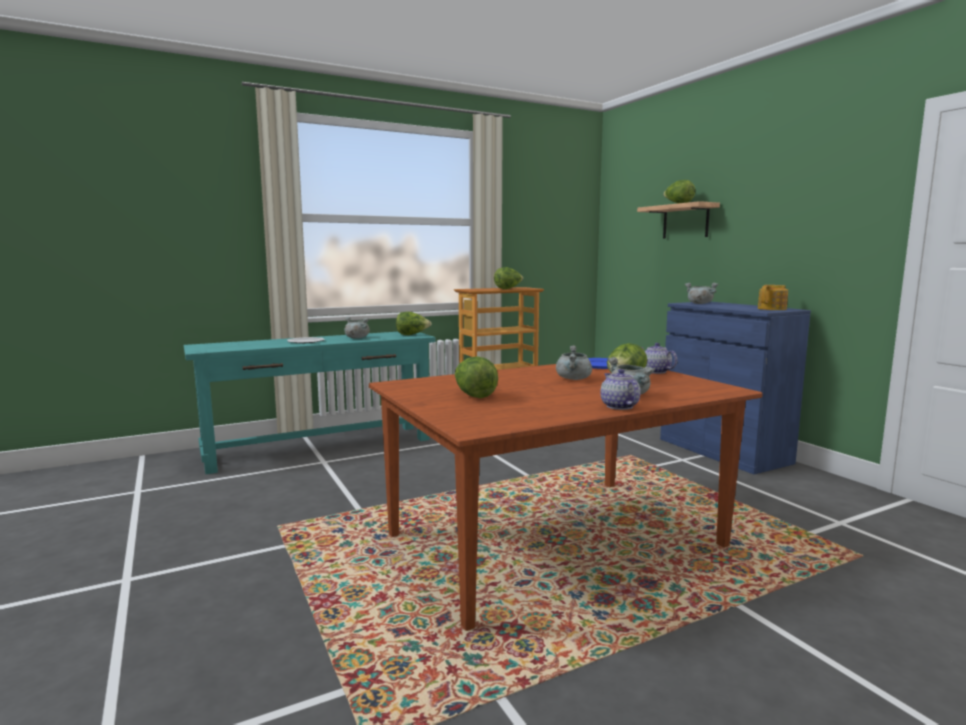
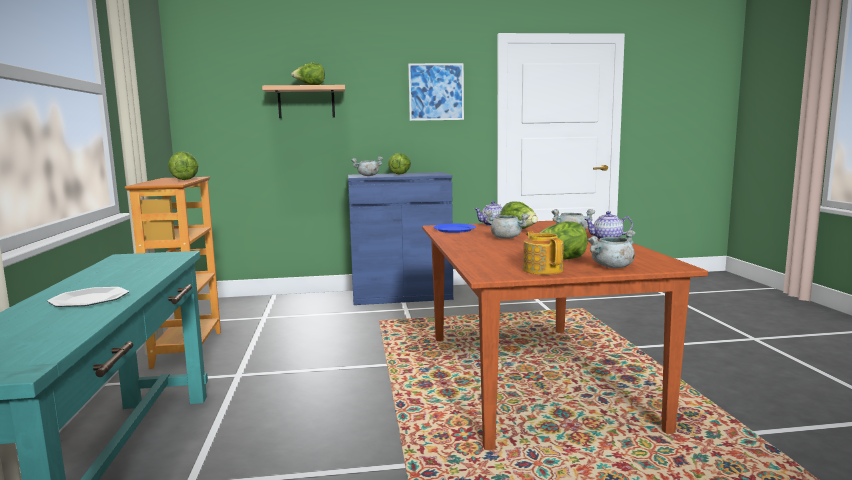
camera: 70 degrees left, 0 degrees up
(356, 338) = (120, 276): grey cooking pot -> grey cooking pot (612, 267)
(412, 335) = (162, 256): lettuce -> lettuce (400, 174)
(772, 309) = (430, 173): teapot -> teapot (542, 270)
(819, 201) = (436, 92): none -> picture

